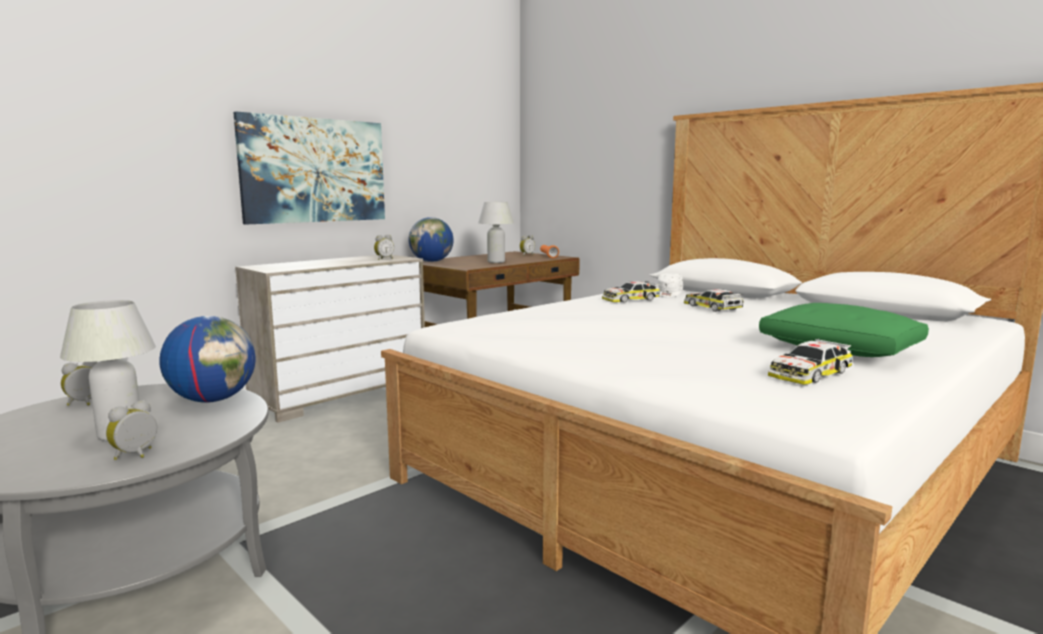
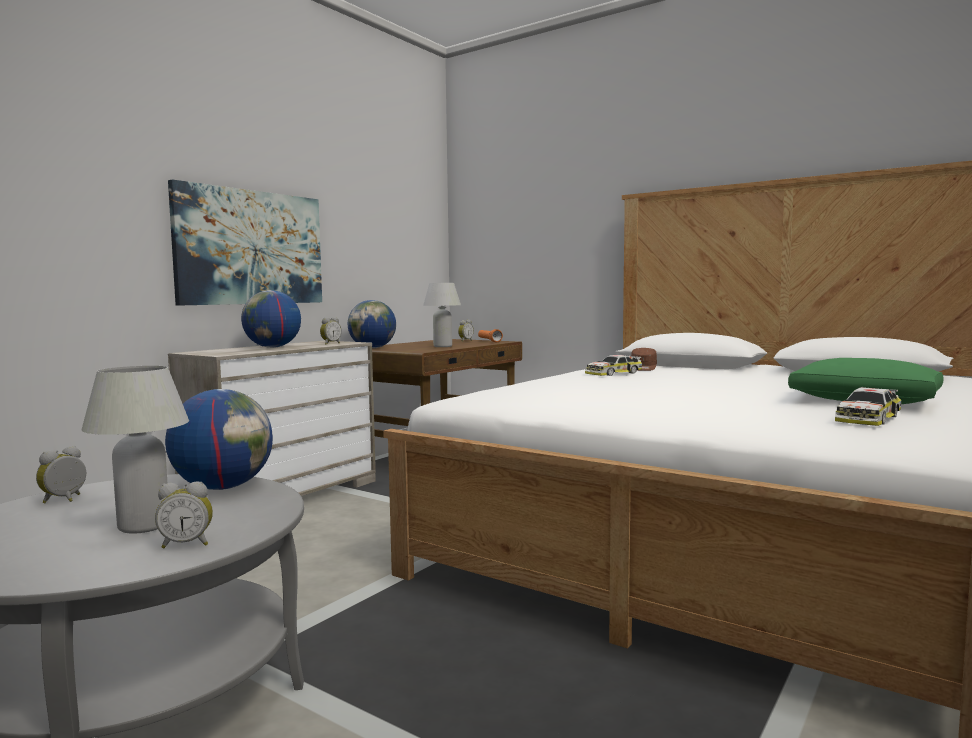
camera: 10 degrees left, 5 degrees down
(136, 455) = (187, 544): alarm clock -> alarm clock turned 120 degrees counterclockwise
(328, 262) = (272, 347): none -> globe
(668, 294) = (643, 368): white cap -> brown cap
(712, 307) = (701, 376): toy car -> none

